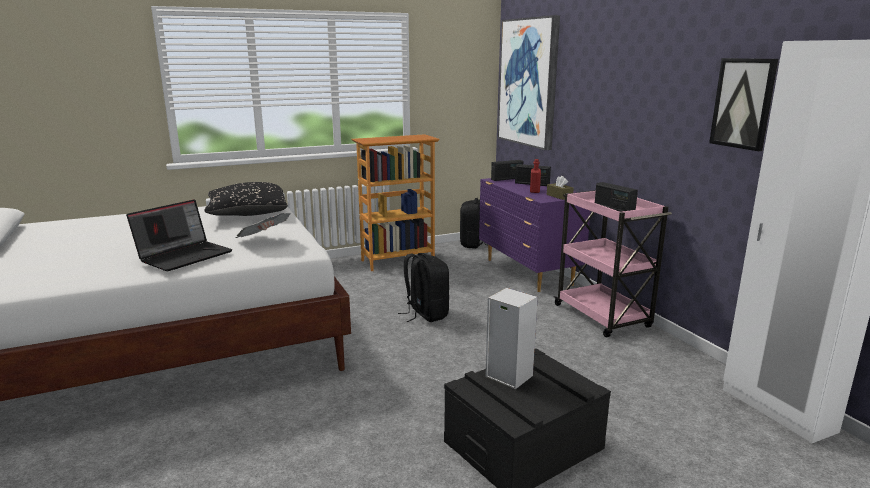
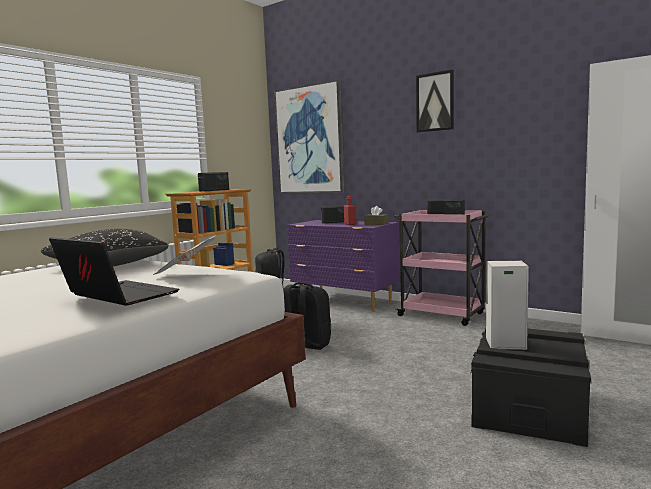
camera: 30 degrees left, 10 degrees down
(185, 255) = (116, 296): laptop -> laptop turned 60 degrees counterclockwise
(507, 179) = (309, 222): radio -> radio (214, 190)
(743, 103) = (539, 121): picture -> picture (435, 102)

